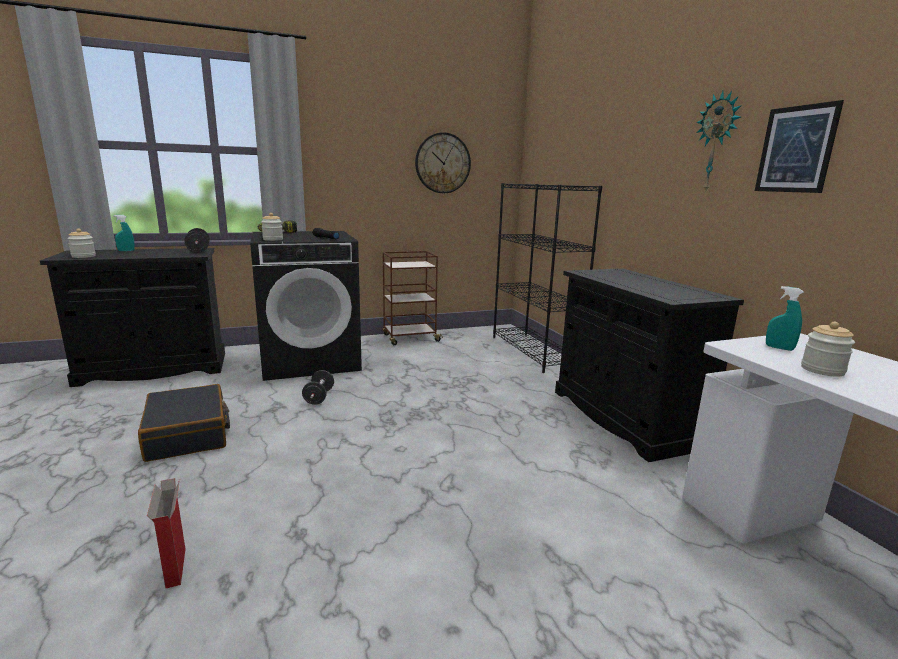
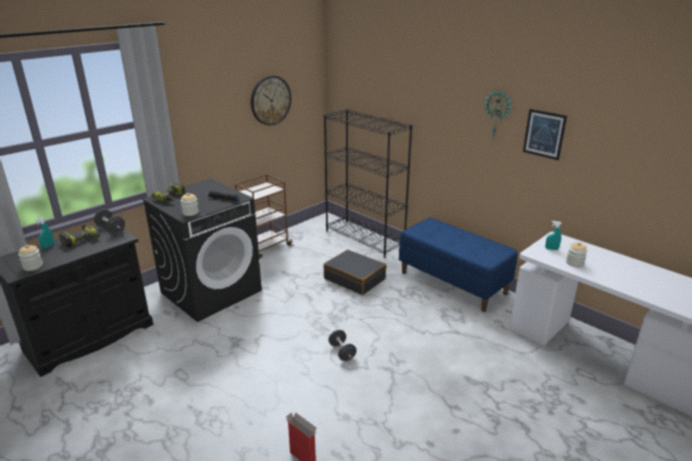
camera: 25 degrees left, 10 degrees up
(160, 251) = (79, 239): none -> power drill
(188, 434) = (200, 382): black suitcase -> black suitcase (355, 279)
(319, 397) = (256, 324): black dumbbell -> black dumbbell (342, 352)
(624, 418) = (453, 283): black cabinet -> blue bench

